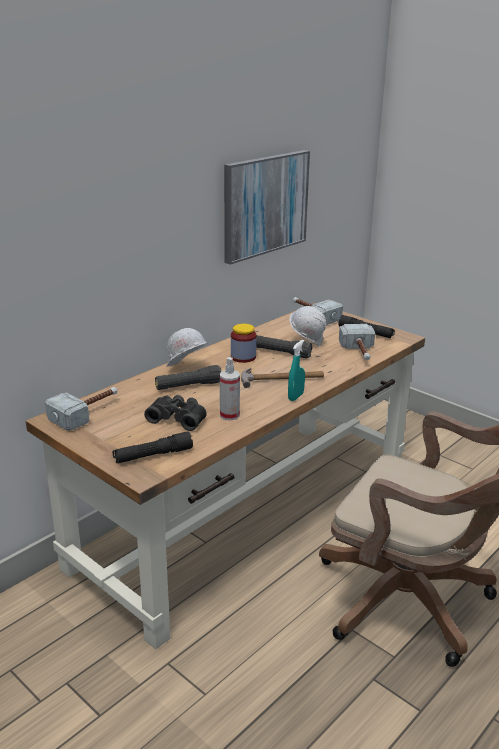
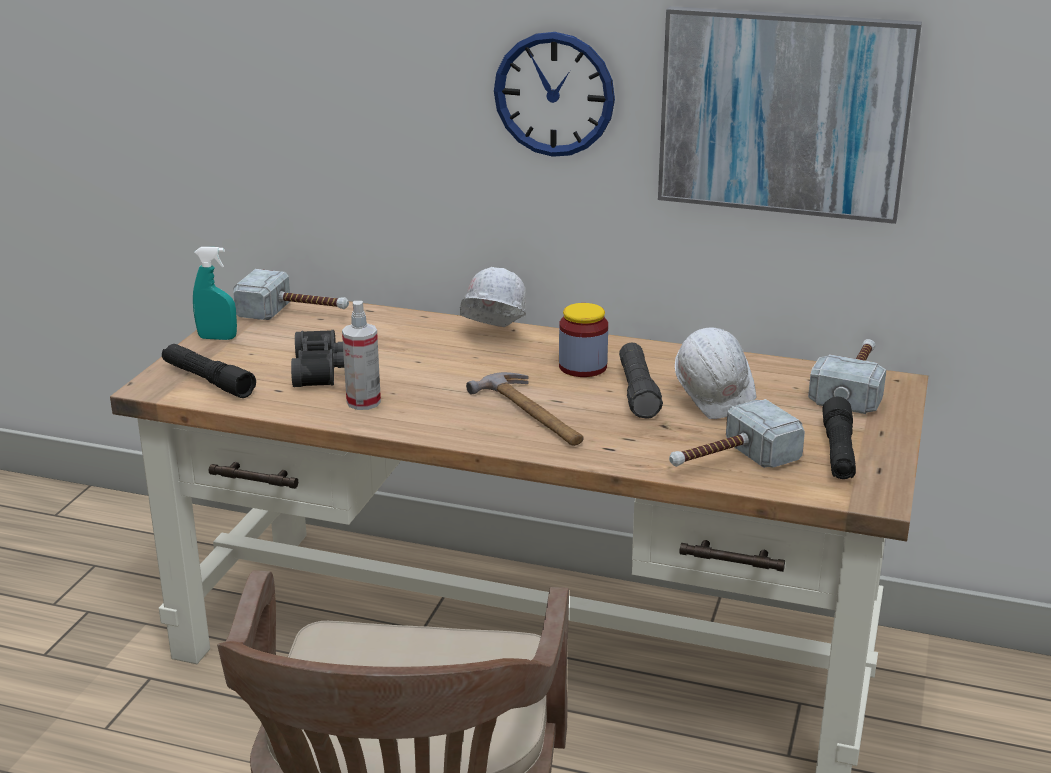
camera: 65 degrees right, 0 degrees up
(179, 226) = (554, 94): none -> wall clock
(188, 386) = (434, 353): black flashlight -> none
(295, 397) = (474, 438): turquoise spray bottle -> turquoise spray bottle (217, 338)

